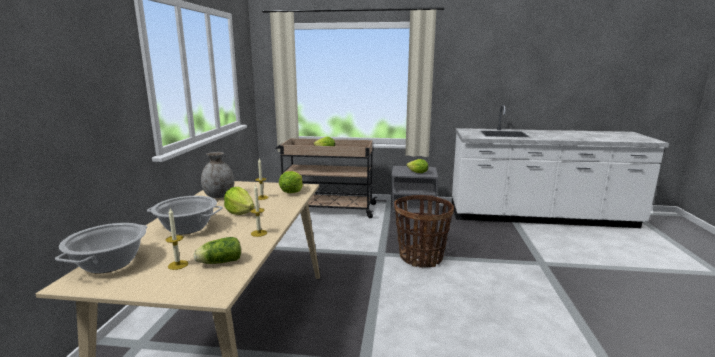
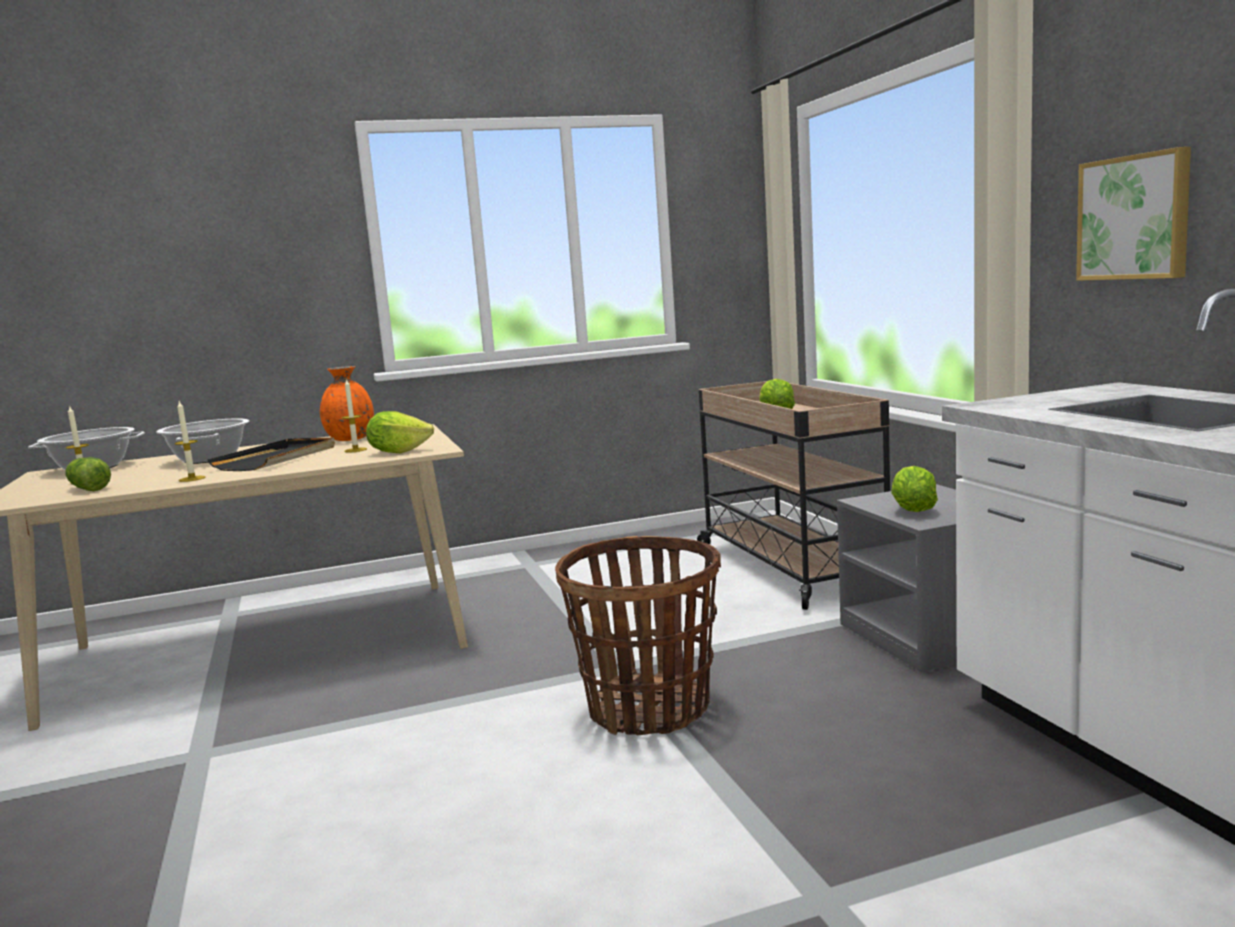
camera: 65 degrees right, 5 degrees down
(219, 196) = (350, 439): grey vase -> orange vase
(240, 212) = (277, 458): lettuce -> black tray
(459, 84) = (1135, 217): none -> picture

